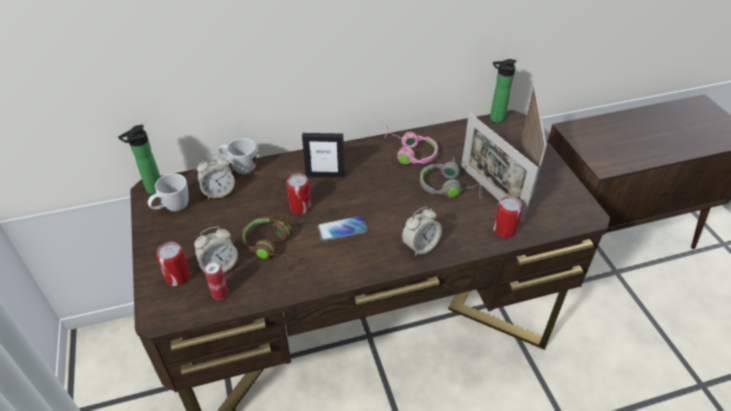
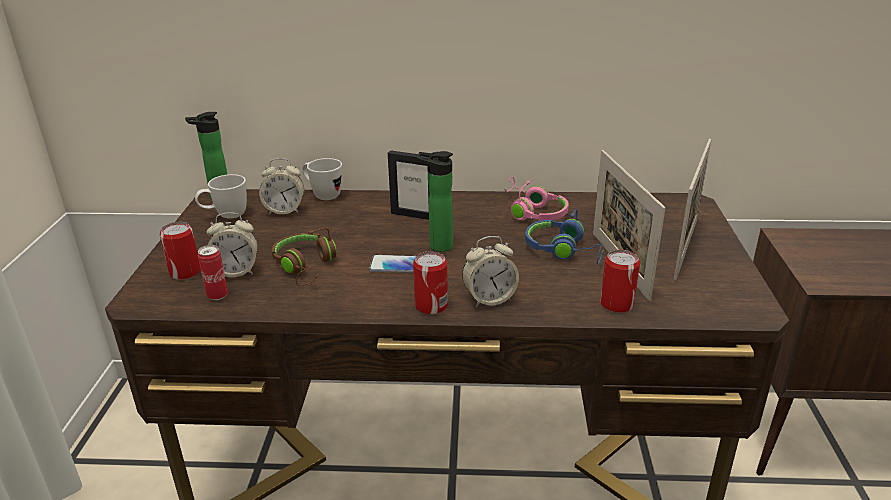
camera: 20 degrees right, 15 degrees down
(300, 207) = (365, 237): can -> can (431, 306)
(448, 187) = (564, 250): grey headphones -> blue headphones
(494, 118) = (666, 197): bottle -> bottle (437, 246)

